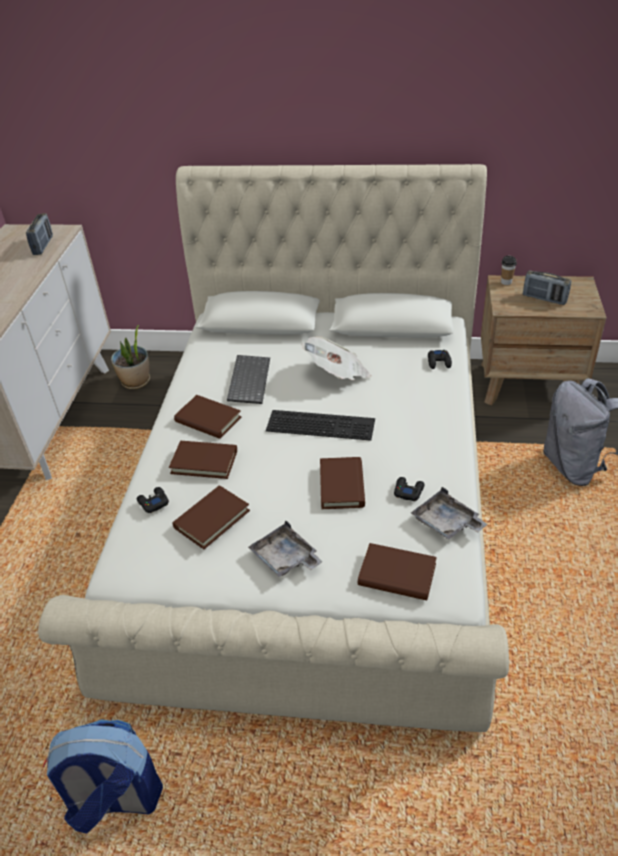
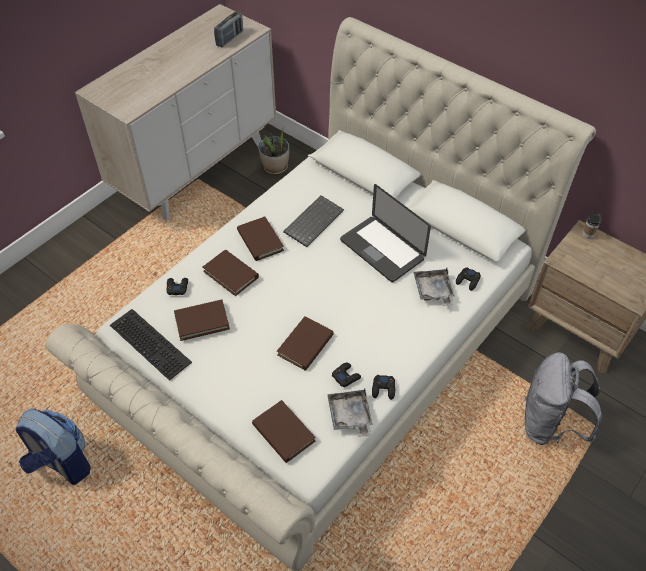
camera: 30 degrees right, 10 degrees up
(285, 558) = (225, 377): grey tray -> grey tray (433, 291)
(322, 424) = (333, 287): keyboard -> keyboard (152, 343)
(338, 373) = (382, 249): newspaper -> laptop
(453, 483) = (383, 389): none -> black game controller
(544, 299) = (604, 269): radio -> none

